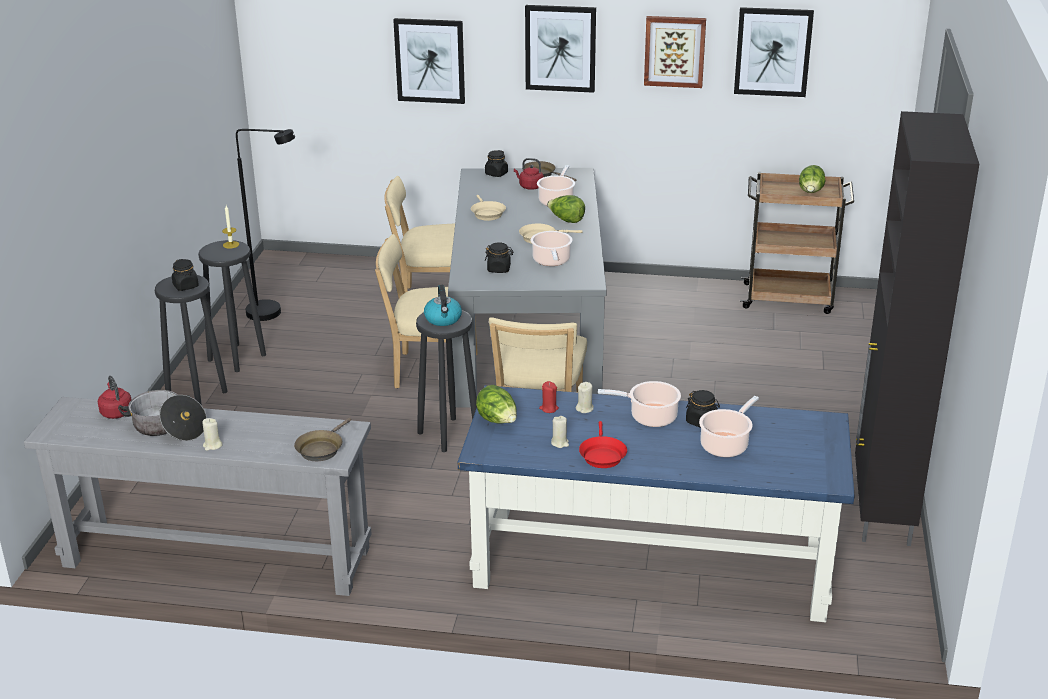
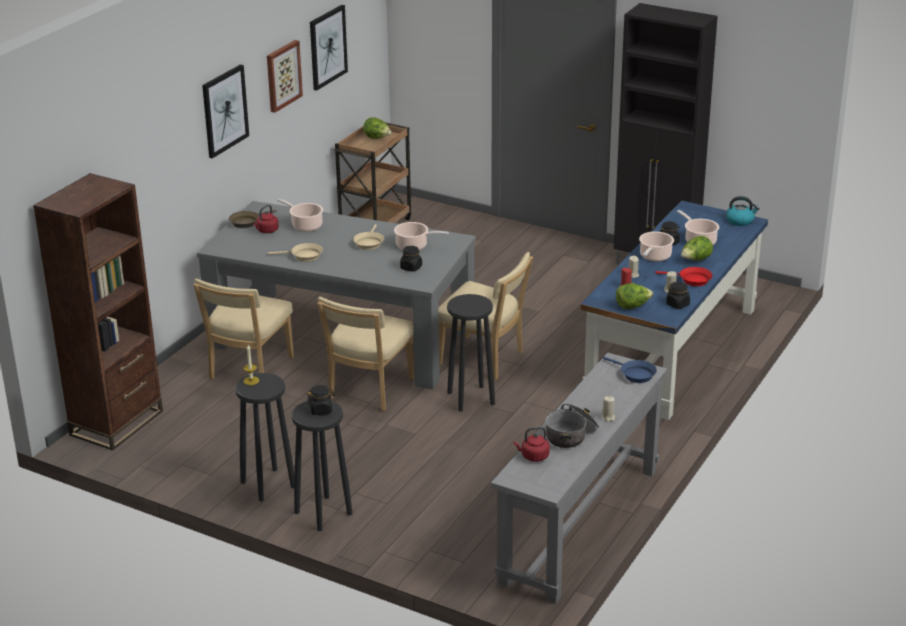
camera: 70 degrees left, 0 degrees up
(273, 312) = (195, 455): black floor lamp -> none
(311, 266) = (117, 423): none -> brown bookcase
(321, 449) = (635, 374): brown frying pan -> blue frying pan
(430, 60) = (150, 171): picture -> none
(443, 319) = (469, 304): kettle -> kettle (740, 221)
(496, 174) = (225, 240): black jar -> black jar (678, 304)
(566, 220) = (346, 228): lettuce -> lettuce (695, 260)

